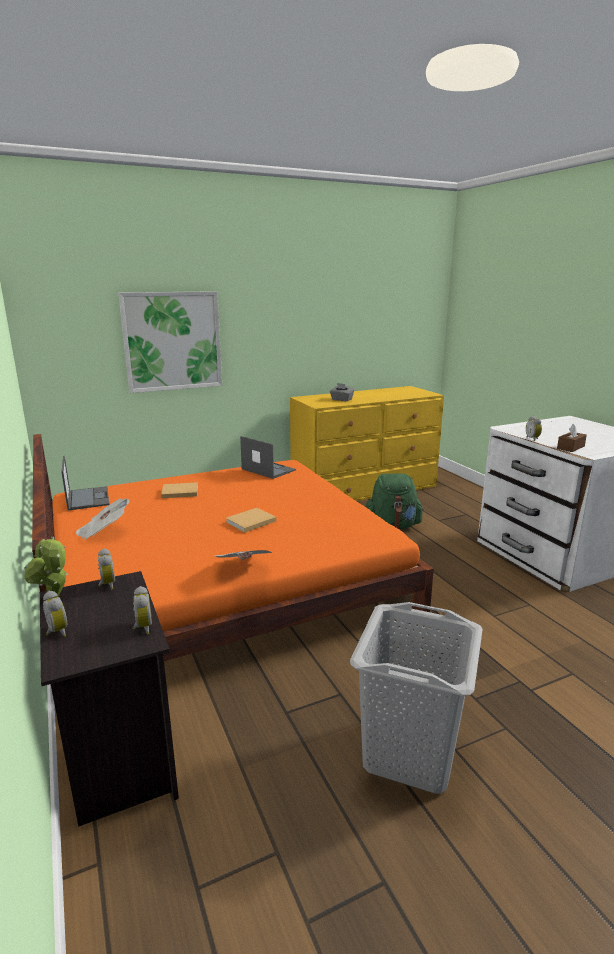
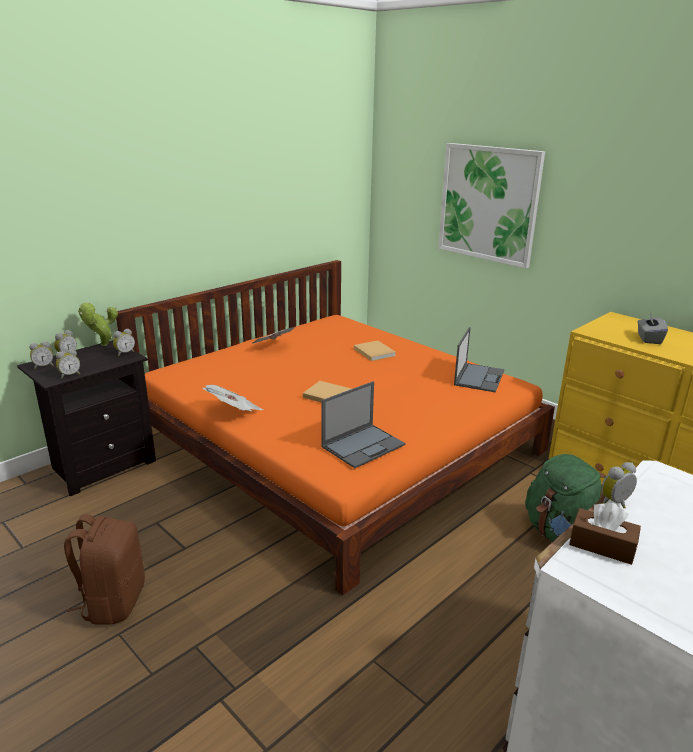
camera: 70 degrees right, 5 degrees up
(81, 652) = (44, 366): none -> alarm clock
(88, 498) = (331, 325): laptop -> laptop (363, 445)
(409, 753) = (113, 602): grey laundry basket -> brown backpack

